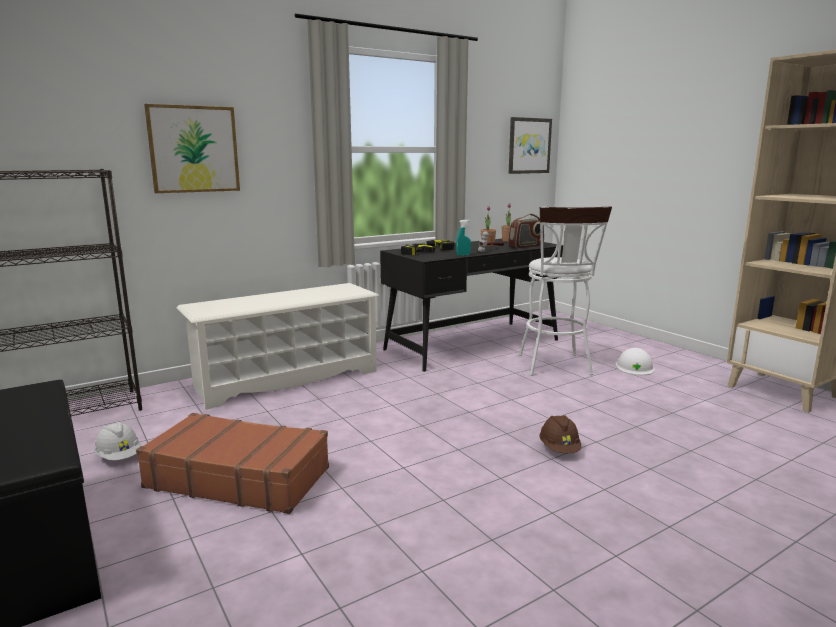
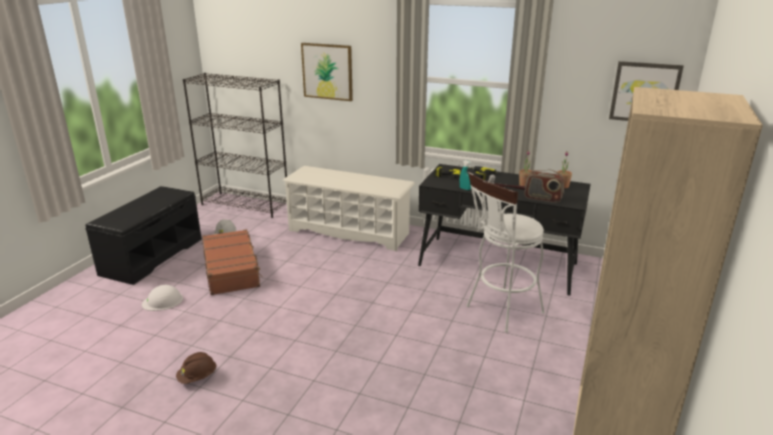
camera: 55 degrees right, 10 degrees up
(559, 449) = (352, 350): brown hard hat -> brown hard hat (197, 377)
(635, 367) = (557, 348): white hard hat -> white hard hat (163, 301)

